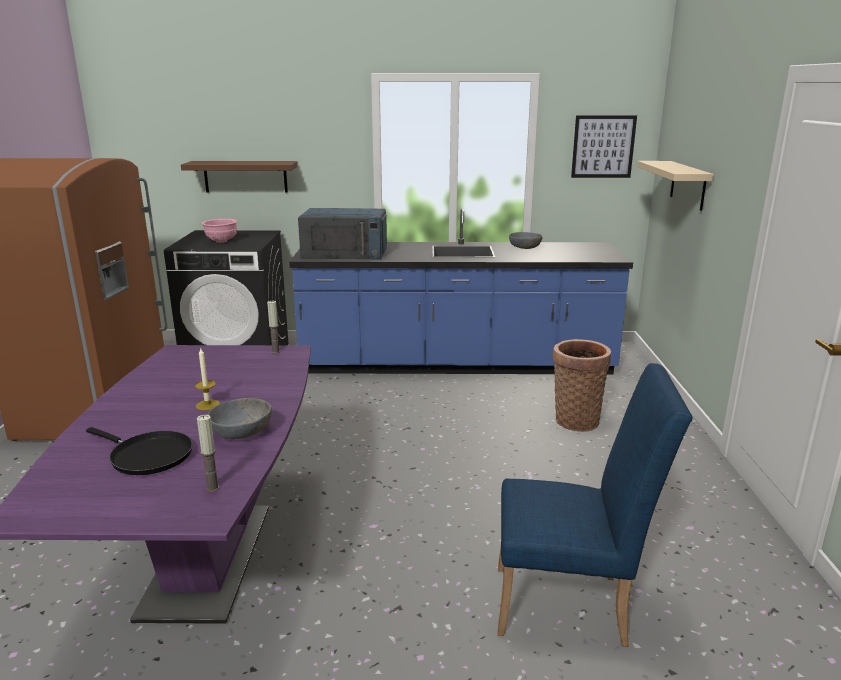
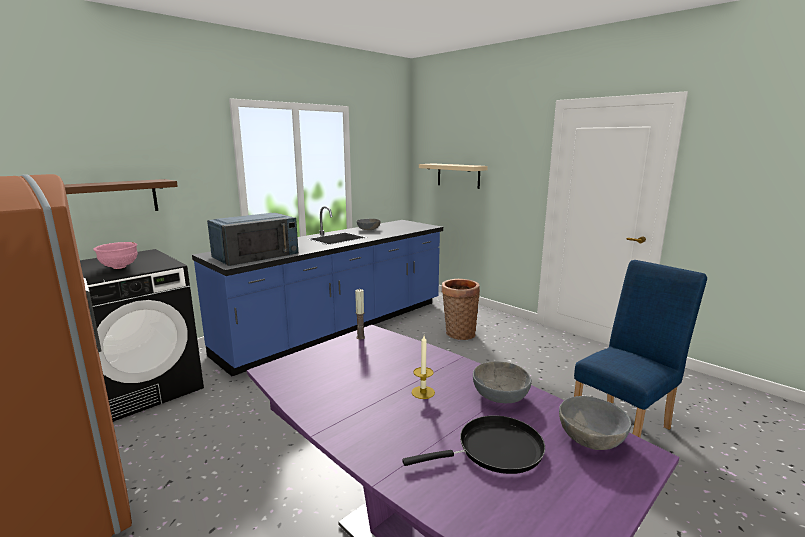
camera: 45 degrees left, 5 degrees down
(212, 488) = (591, 438): candle -> grey bowl
(603, 147) = (385, 157): picture -> none

